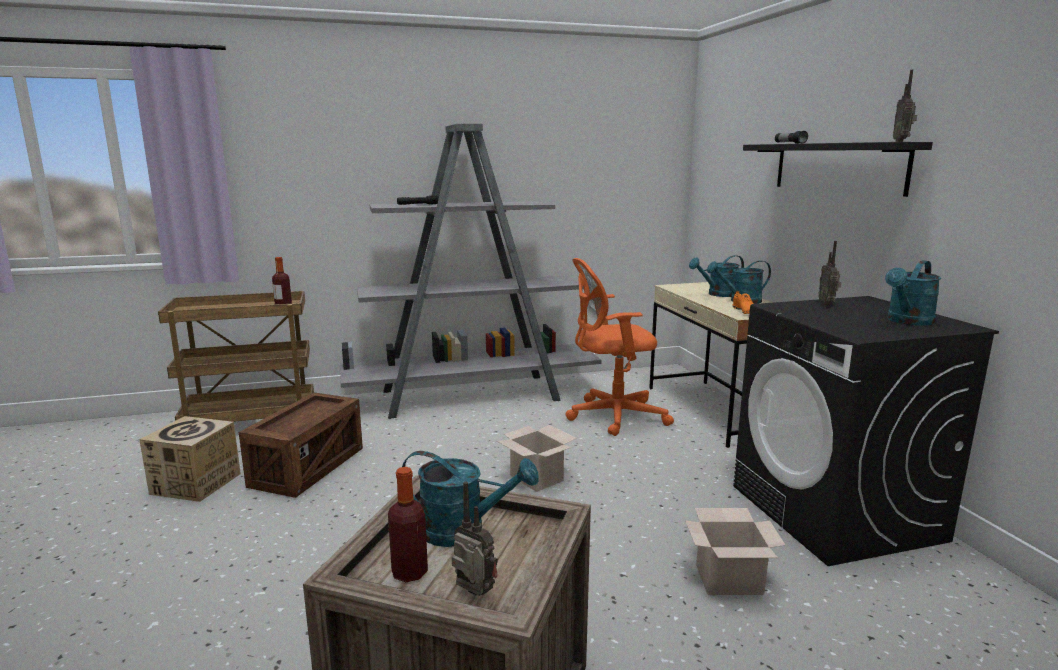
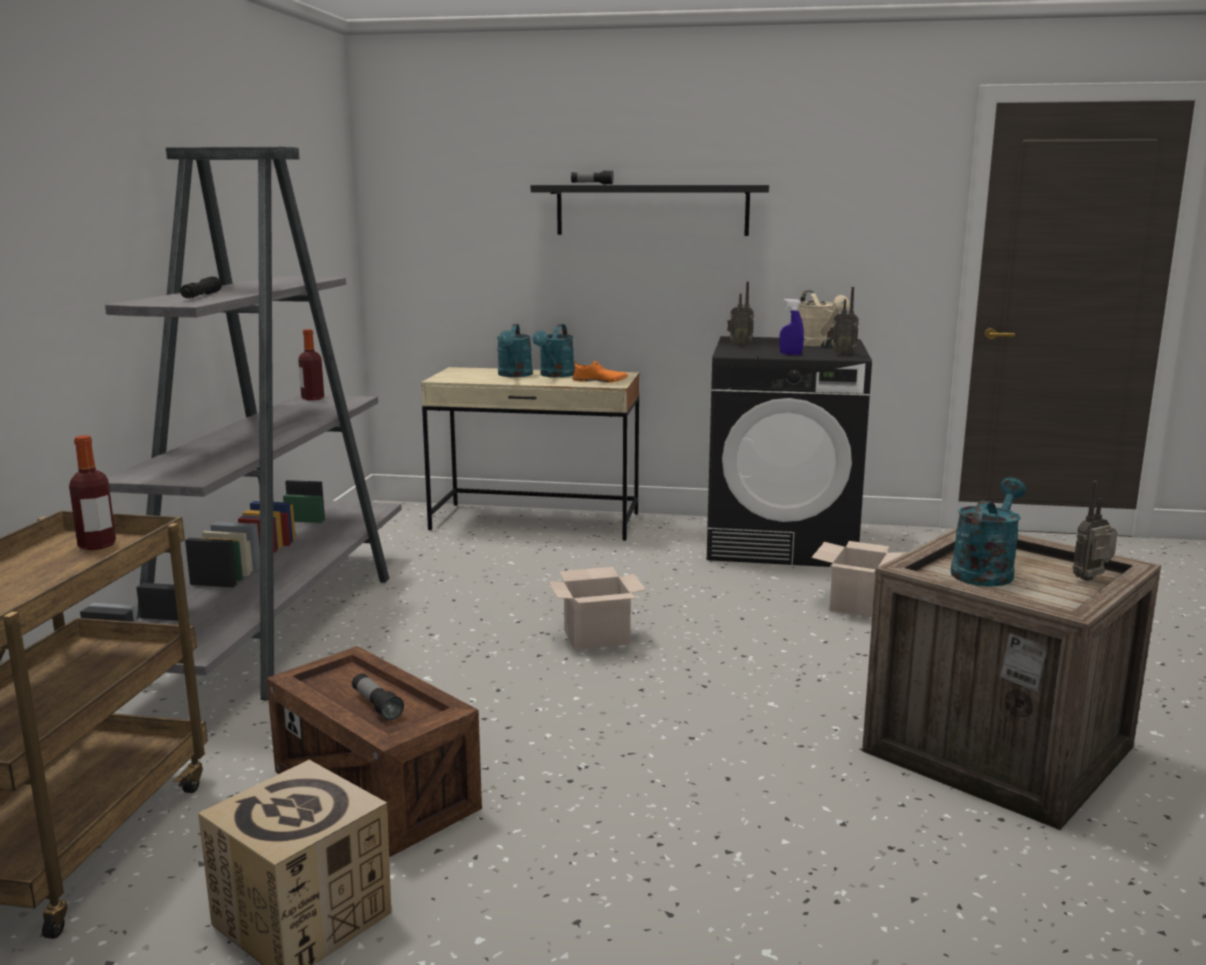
camera: 65 degrees left, 0 degrees up
(293, 420) = (376, 705): none -> flashlight
(409, 572) = (1055, 596): bottle -> bottle (312, 398)
(612, 416) = (480, 565): orange office chair -> none
(818, 319) = (790, 354): none -> blue spray bottle
(902, 141) = (745, 184): radio -> radio (843, 354)
(907, 321) = (819, 344): turquoise watering can -> beige watering can

